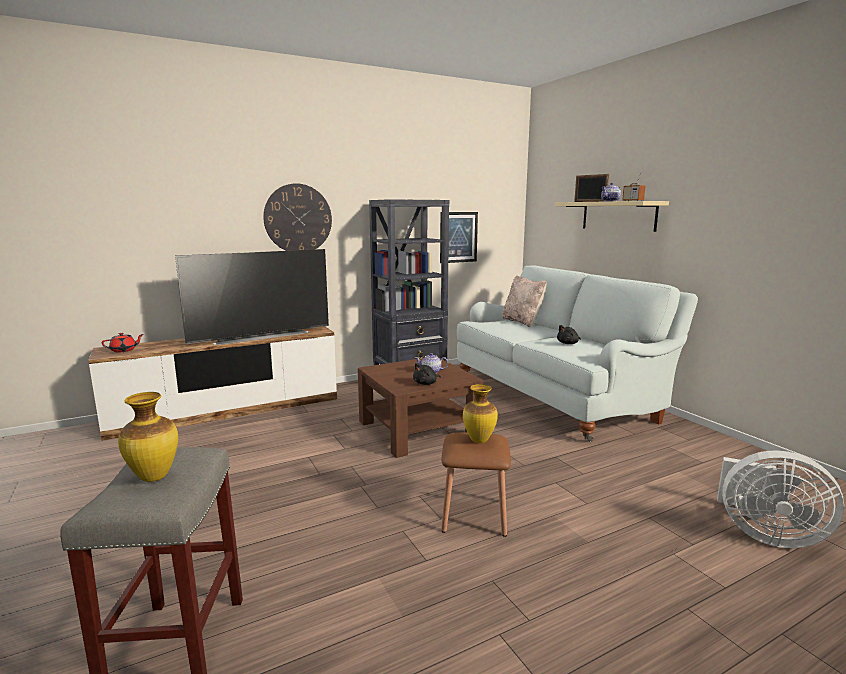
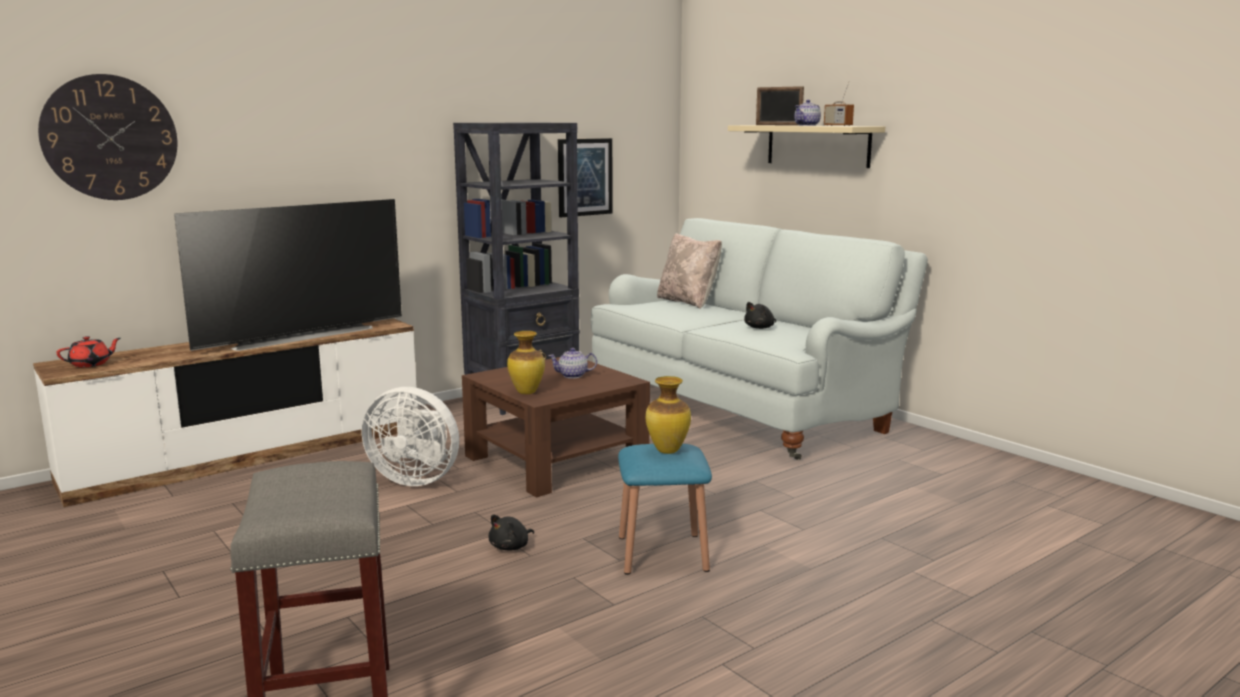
camera: 10 degrees left, 0 degrees up
(155, 477) = (309, 491): vase -> vase (527, 392)
(298, 219) = (347, 153): wall clock -> wall clock (110, 137)
(426, 383) = (571, 390): black plush toy -> black plush toy (511, 547)
(474, 515) = (662, 553): brown stool -> blue stool
(765, 534) = (1016, 543): white fan -> white fan (416, 479)

